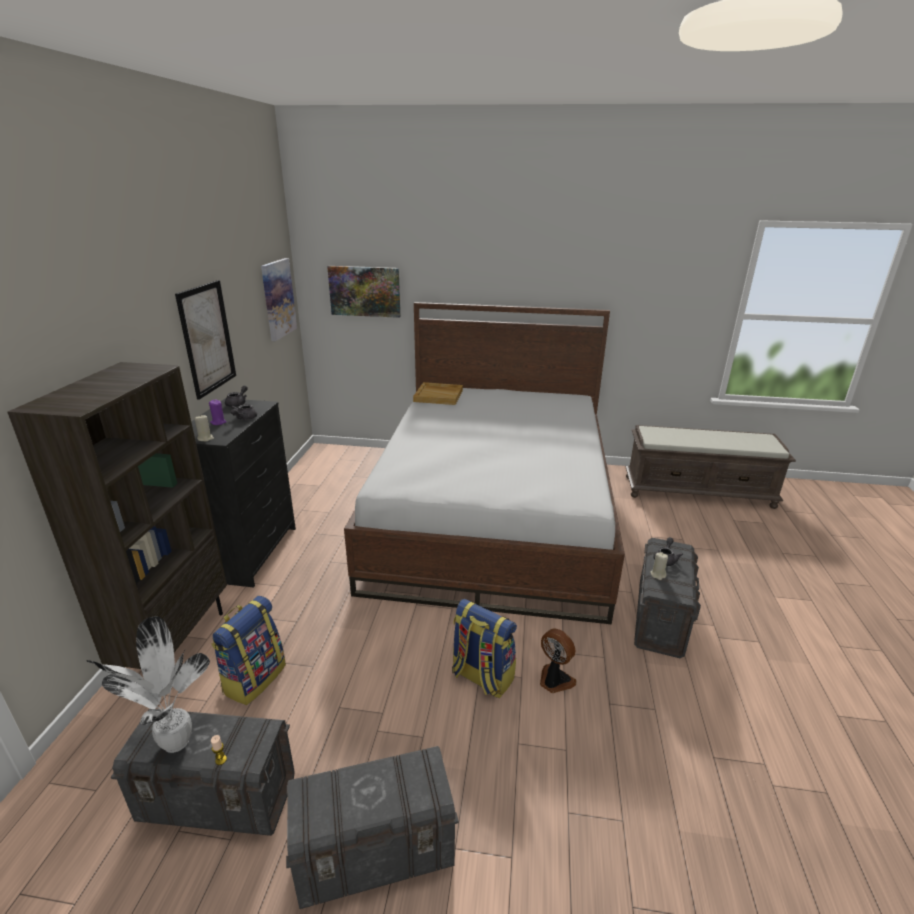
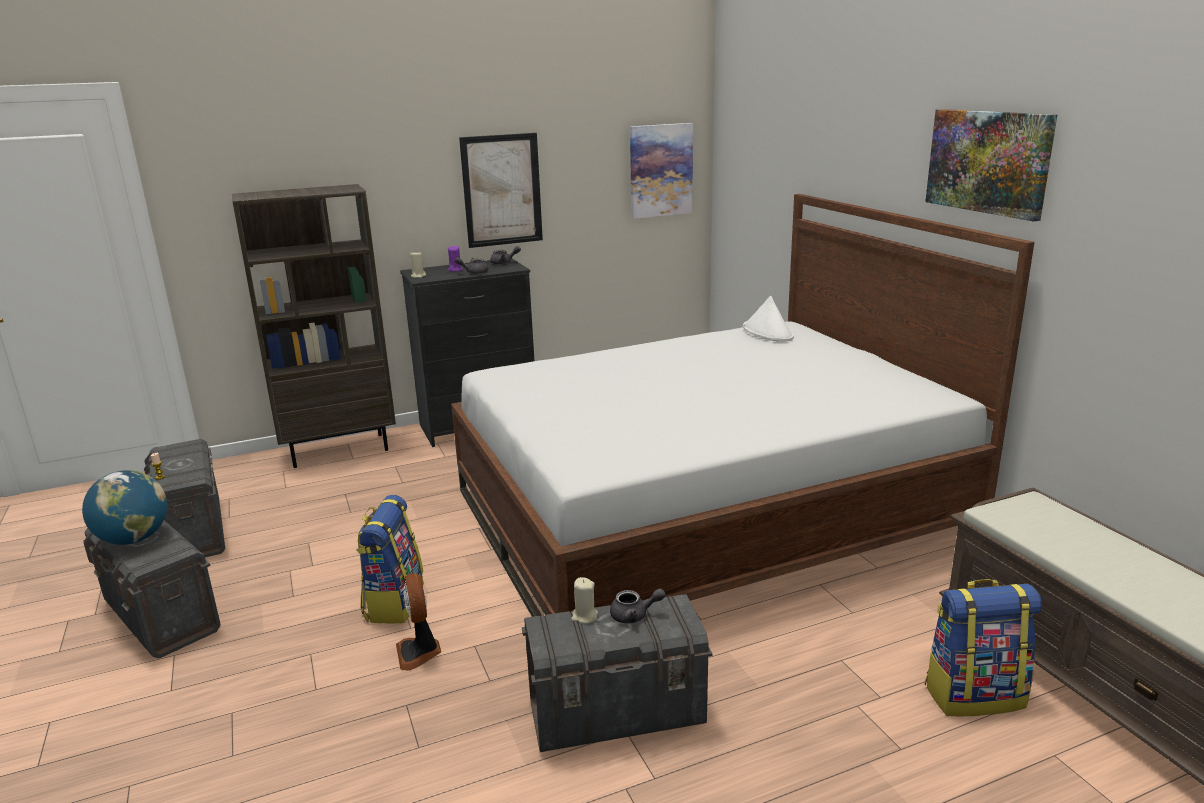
camera: 60 degrees right, 5 degrees down
(174, 744) = (170, 458): potted plant -> none
(254, 678) = (320, 494): backpack -> backpack (974, 695)
(365, 291) = (761, 173): picture -> picture (988, 162)
(366, 799) = (134, 539): none -> globe
(439, 395) = (768, 332): beige tray -> white hat
(554, 681) = (419, 652): fan -> fan turned 150 degrees clockwise

